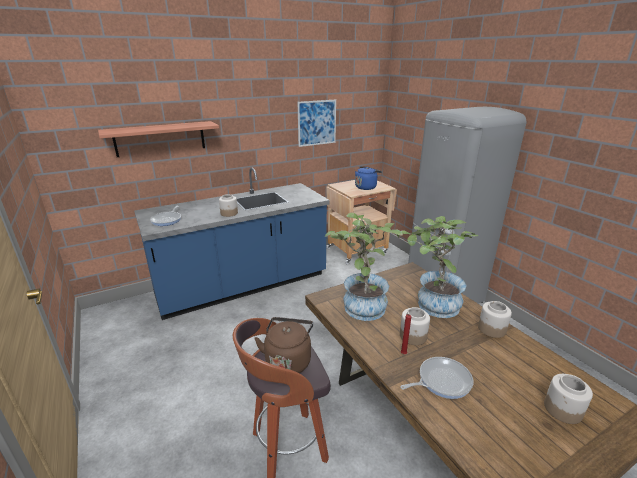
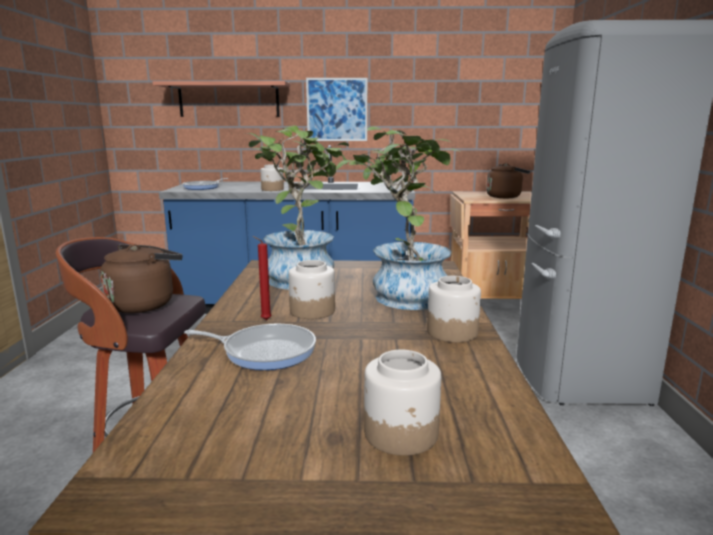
camera: 30 degrees right, 10 degrees down
(317, 123) = (440, 97): picture -> picture (337, 109)
(366, 187) = (505, 196): blue kettle -> brown kettle

